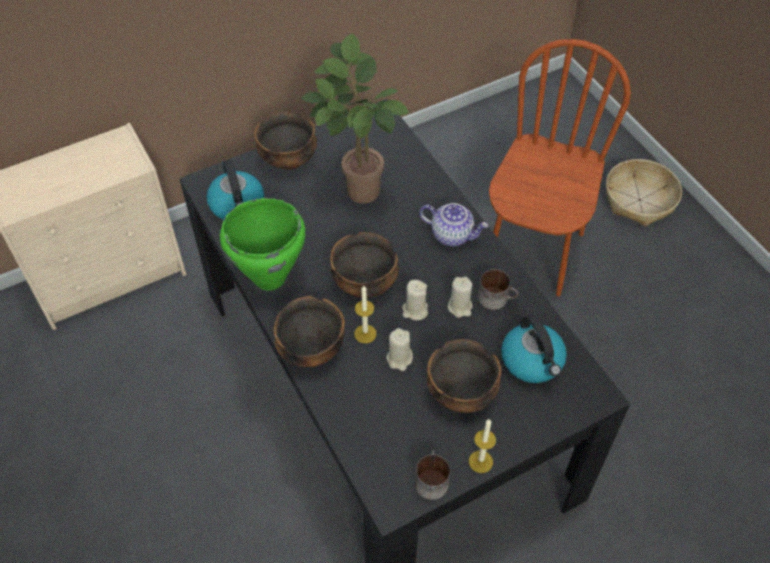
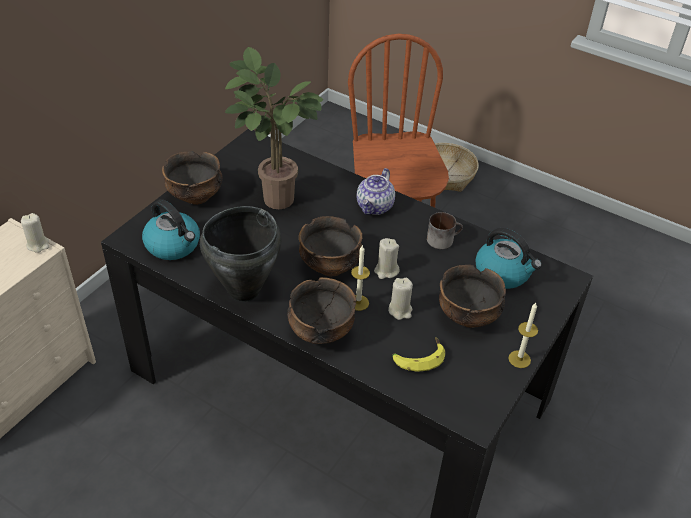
camera: 30 degrees left, 10 degrees down
(269, 277) = (243, 290): green cooking pot -> black cooking pot
(383, 415) = (418, 357): none -> banana
(430, 479) = (491, 388): mug -> none
(452, 234) = (375, 207): teapot -> teapot turned 120 degrees clockwise
(460, 307) = (420, 255): beige candle -> beige candle (38, 245)

